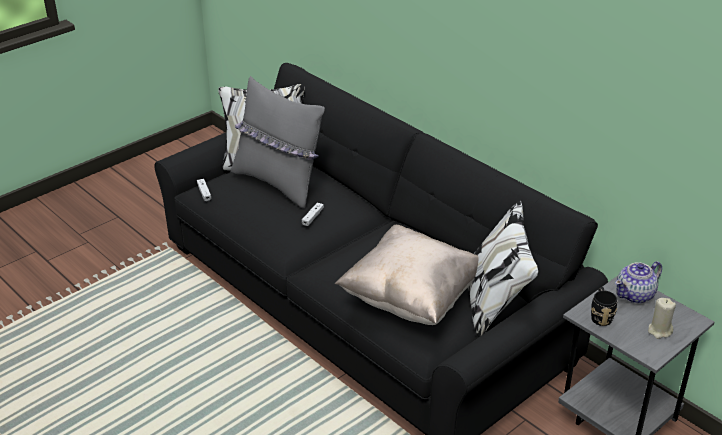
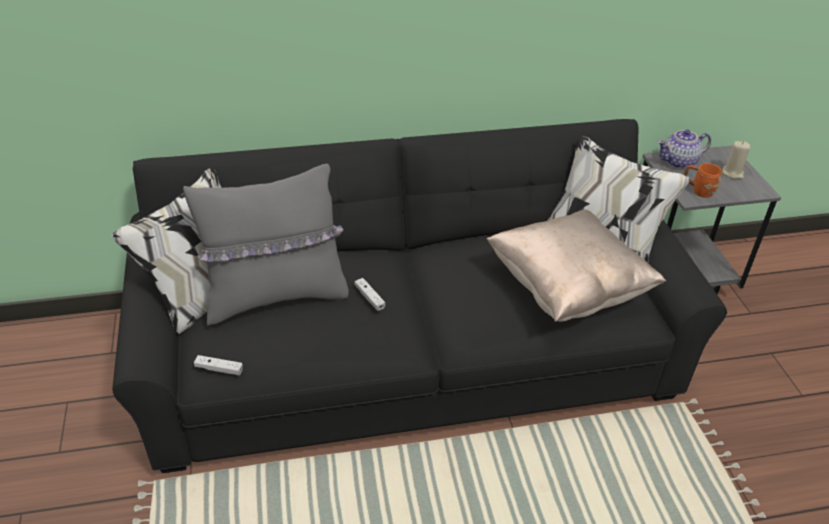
camera: 60 degrees left, 5 degrees up
(600, 316) = (698, 190): black mug -> orange mug
(635, 295) = (679, 162): teapot -> teapot turned 75 degrees clockwise

